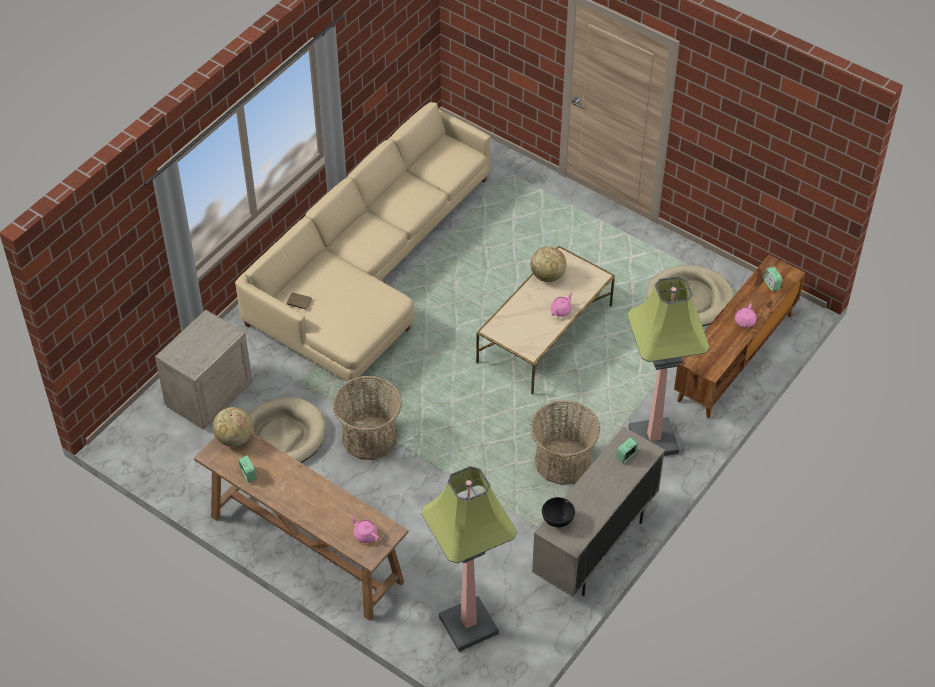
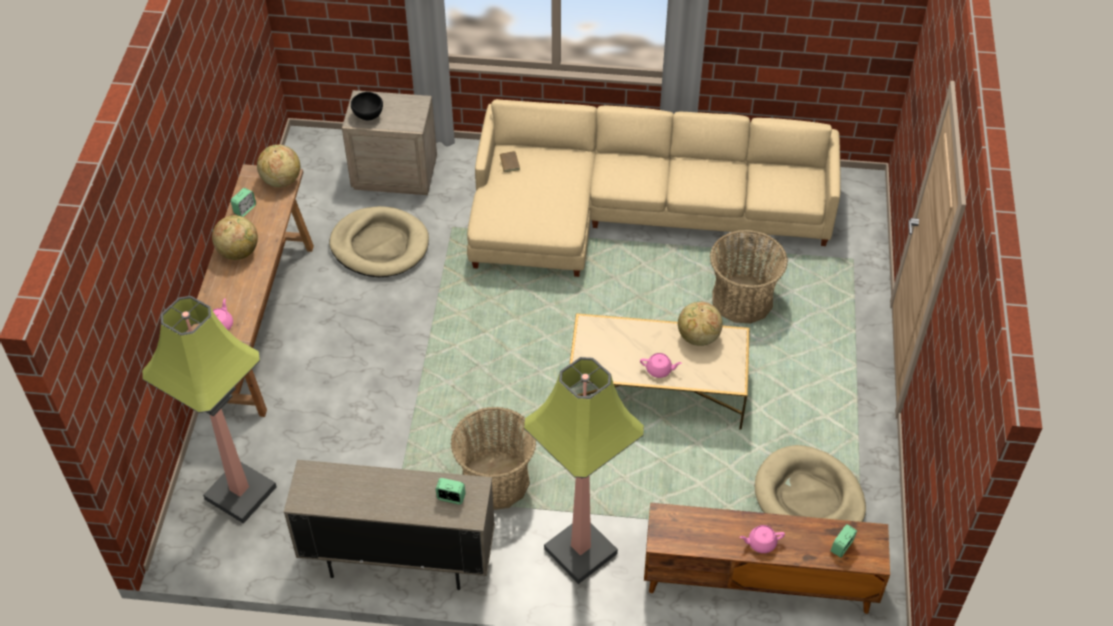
camera: 60 degrees right, 0 degrees up
(293, 495) = (238, 252): none -> globe
(369, 437) = (423, 309): basket -> basket (742, 300)
(557, 521) = (323, 473): black bowl -> black bowl (368, 116)

